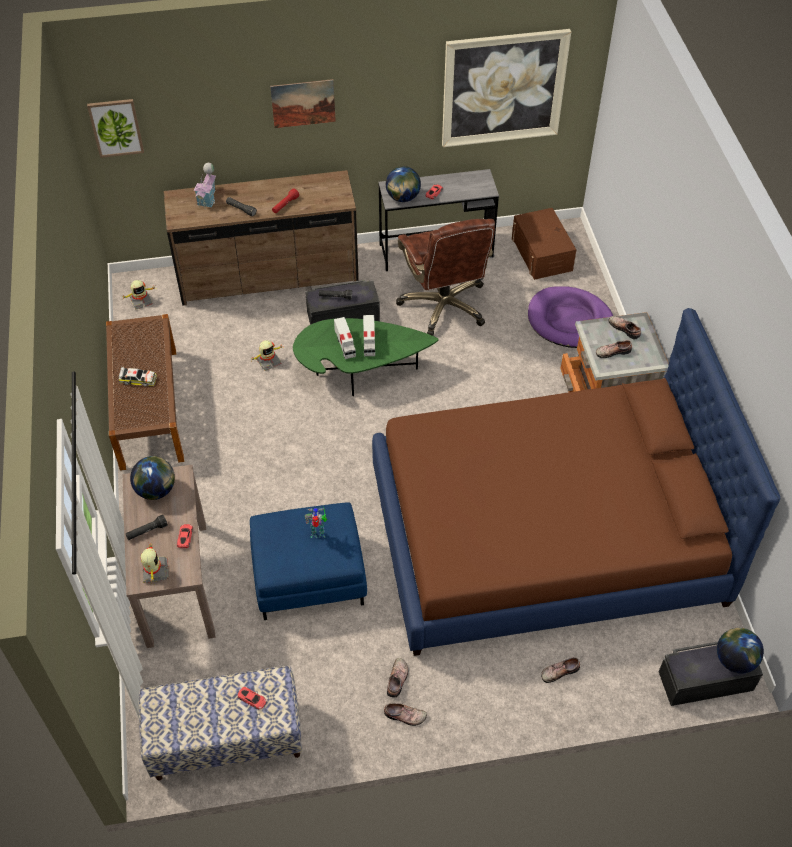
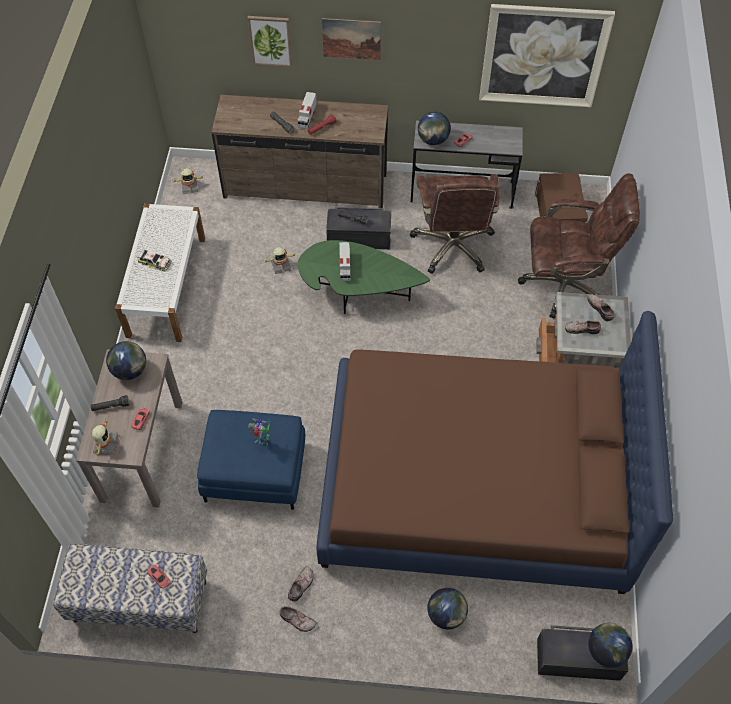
camera: 15 degrees right, 5 degrees up
(116, 127) = (181, 32): picture -> picture (270, 40)
(148, 408) = (166, 286): brown bench -> white bench
(208, 198) = (256, 109): toy house -> none
(369, 342) = (367, 269): toy truck -> toy truck (307, 117)
(559, 671) = (446, 615): shoe -> globe
(569, 320) = (563, 284): purple dog bed -> brown office chair

